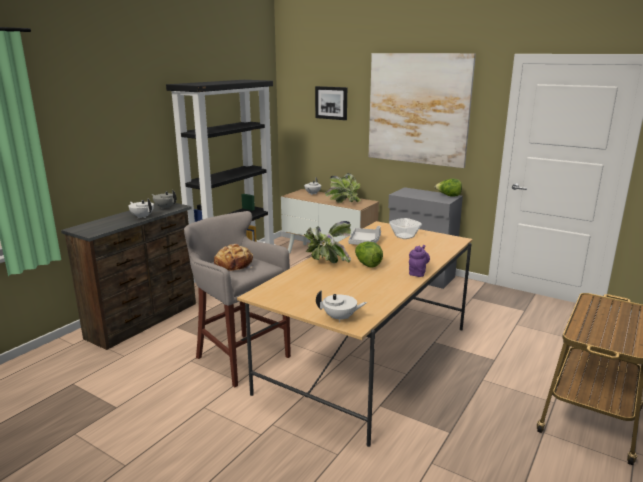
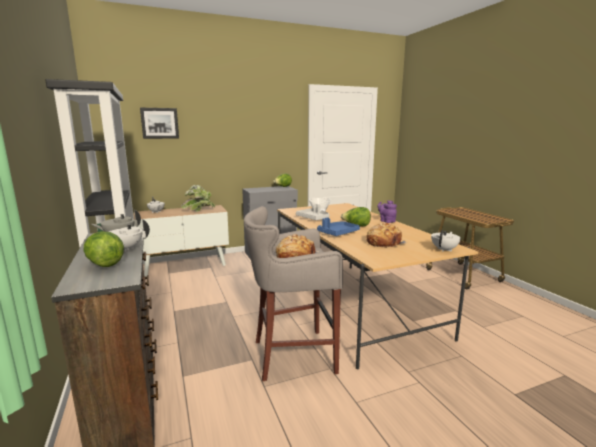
camera: 55 degrees left, 5 degrees down
(112, 222) = (104, 263): none -> lettuce
(324, 287) = (383, 242): none -> bread
(326, 263) = (338, 233): potted plant -> blue tray
(418, 109) = (246, 125): picture -> none

